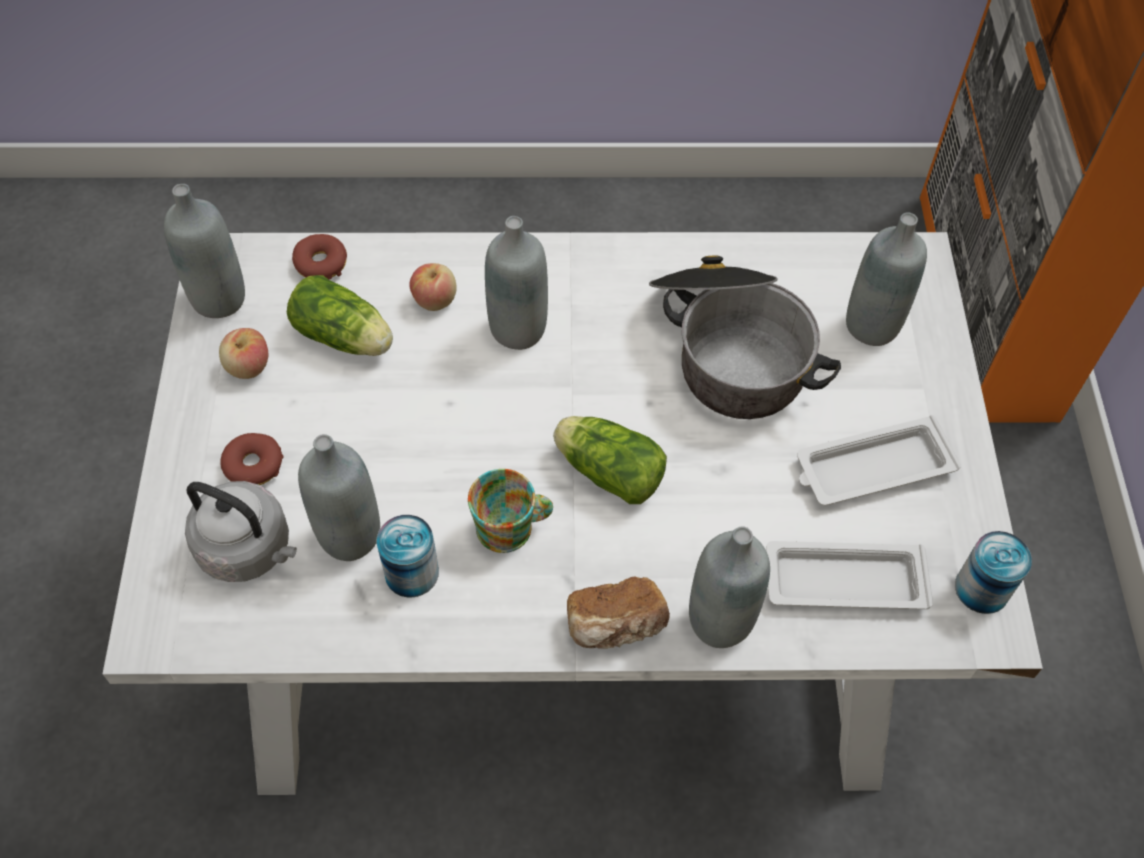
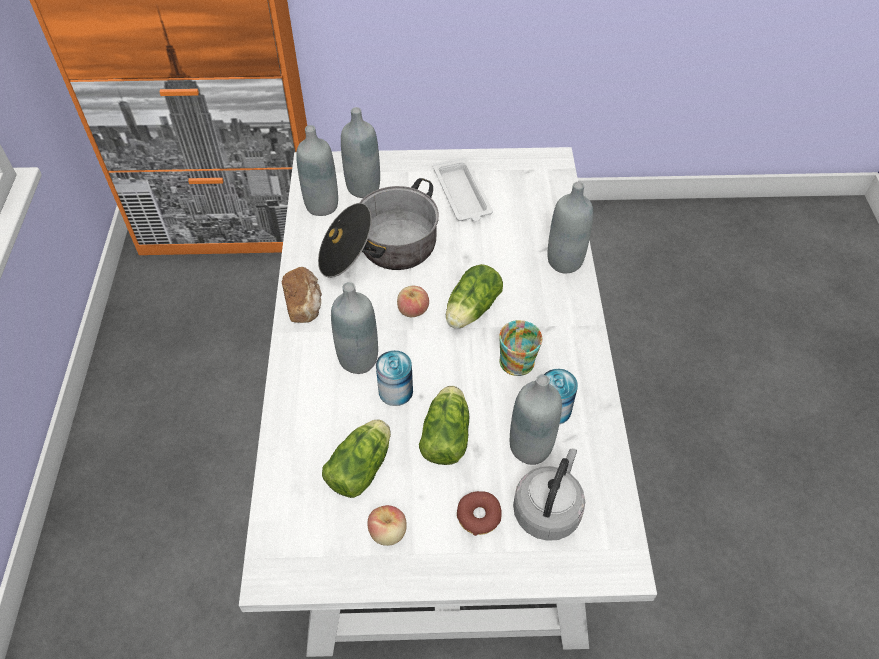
camera: 90 degrees left, 5 degrees down
(219, 299) = (317, 566): grey bottle -> grey bottle (322, 205)
(321, 263) = (286, 492): donut -> none
(384, 432) = (446, 434): none -> lettuce
(435, 299) = (328, 410): apple -> apple (413, 310)
(616, 626) = (575, 306): bread -> bread (305, 304)
(841, 581) = (534, 212): white tray -> none
(982, 588) = (531, 161): can -> can (395, 391)

